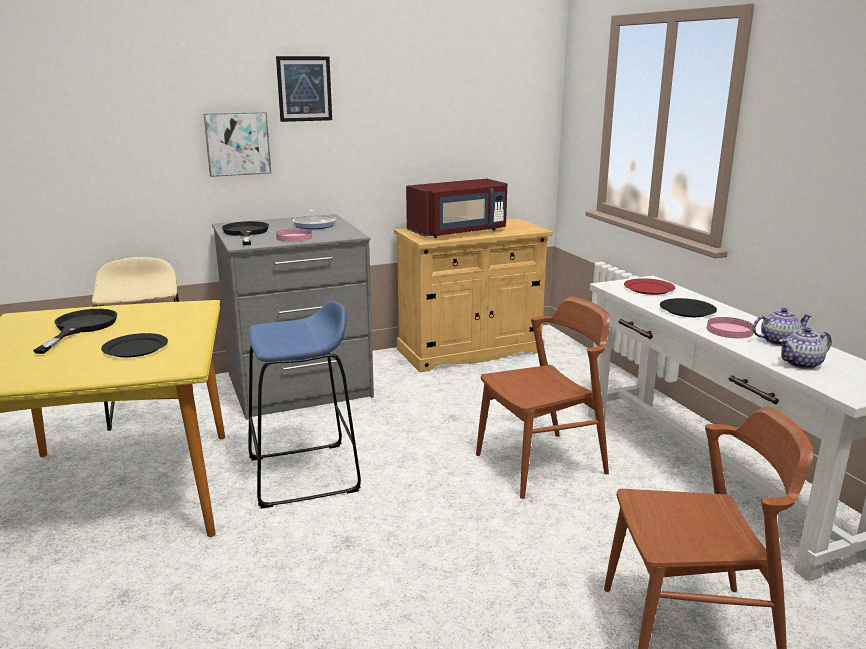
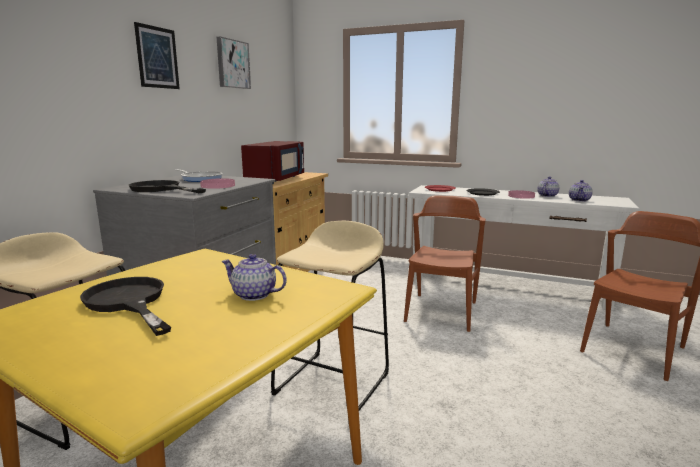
camera: 45 degrees left, 5 degrees down
(135, 348) = (254, 295): black plate -> teapot
(237, 143) = (107, 105): picture -> picture (232, 64)
(303, 474) = (333, 383): blue stool -> beige stool

